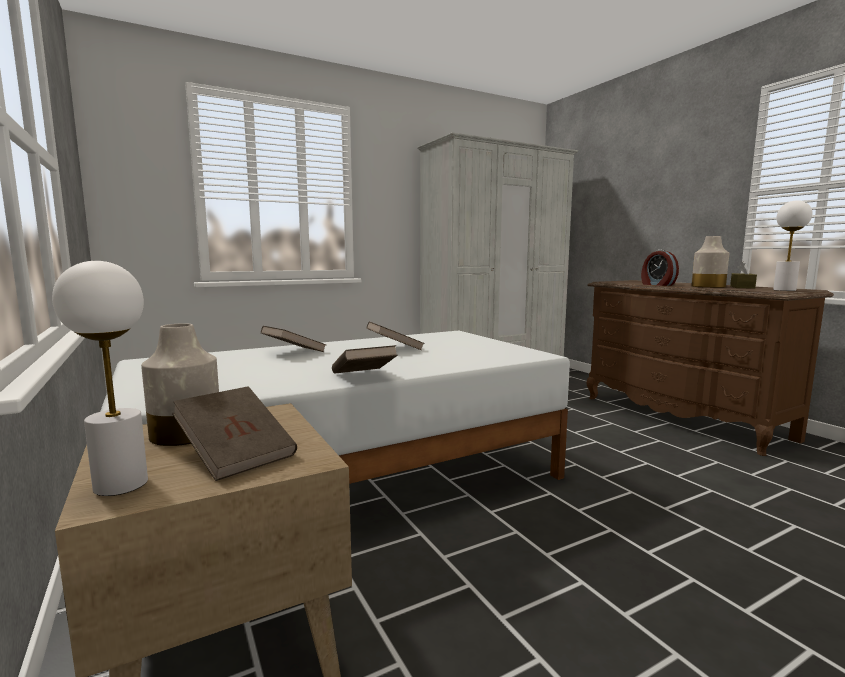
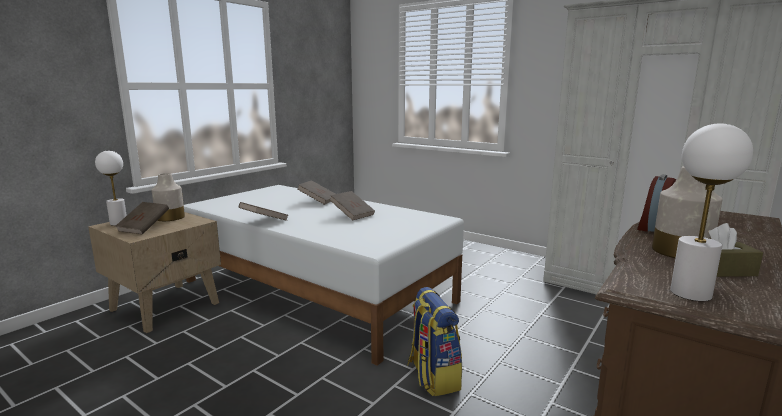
camera: 65 degrees right, 5 degrees up
(591, 459) = (432, 377): none -> backpack

